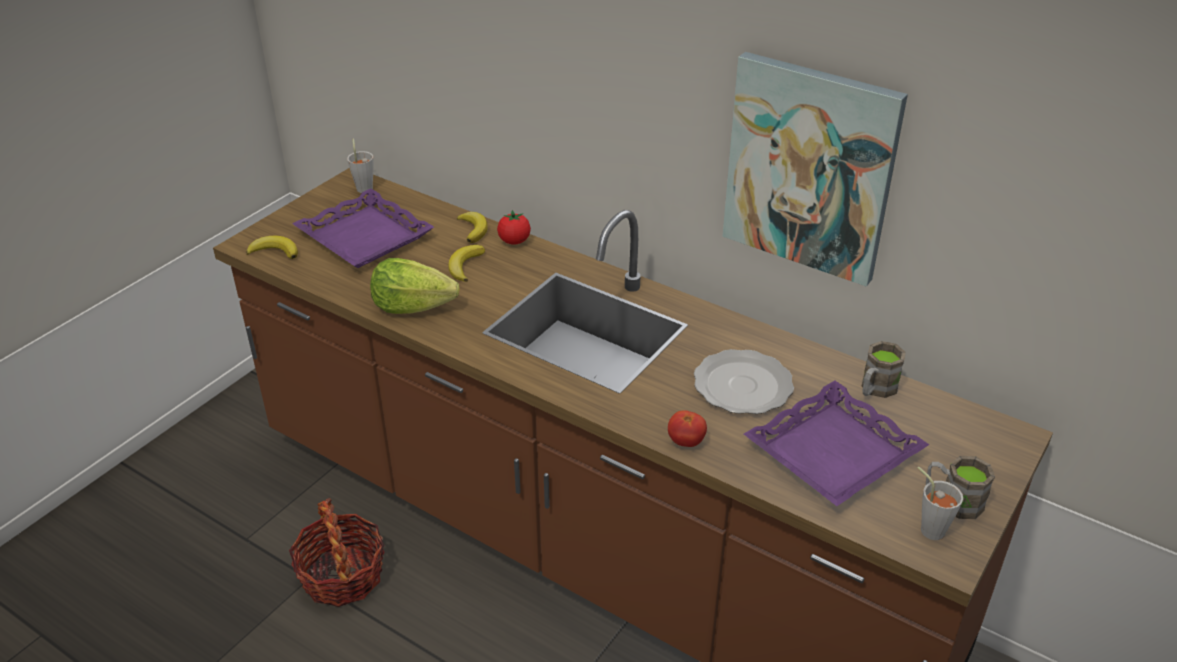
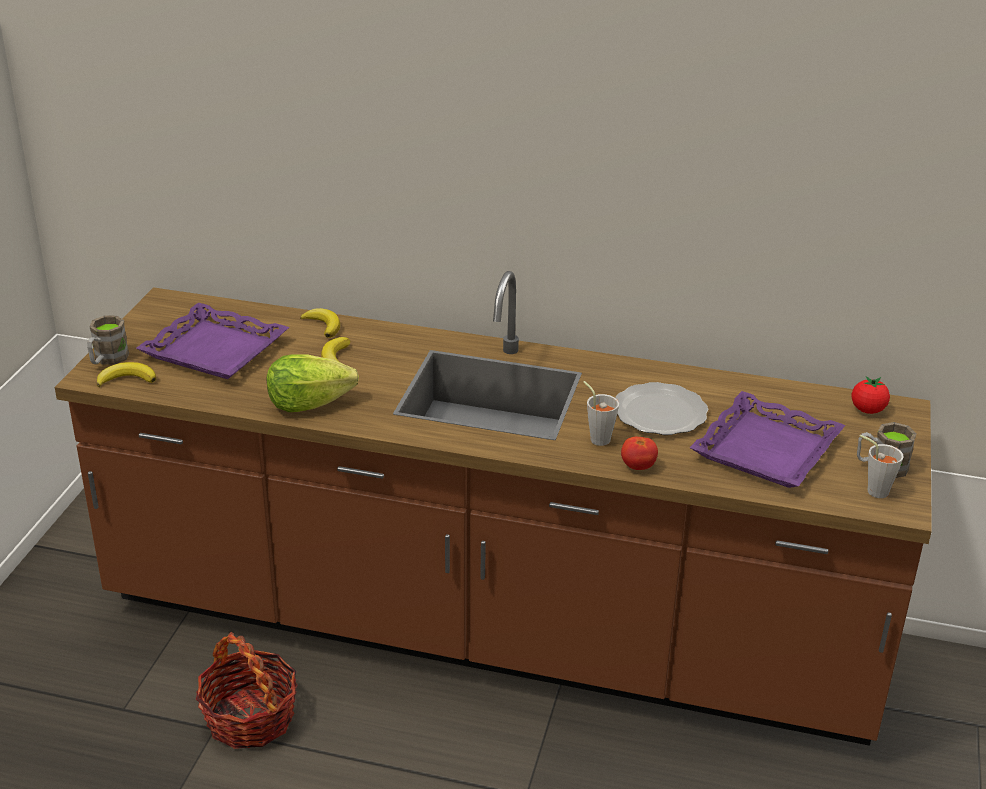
camera: 20 degrees left, 5 degrees down
(364, 187) = (181, 304): grey cup -> grey cup (597, 437)
(514, 241) = (371, 329): tomato -> tomato (867, 410)
(810, 168) = (685, 201): picture -> none
(875, 389) = (773, 395): brown mug -> brown mug (107, 360)

